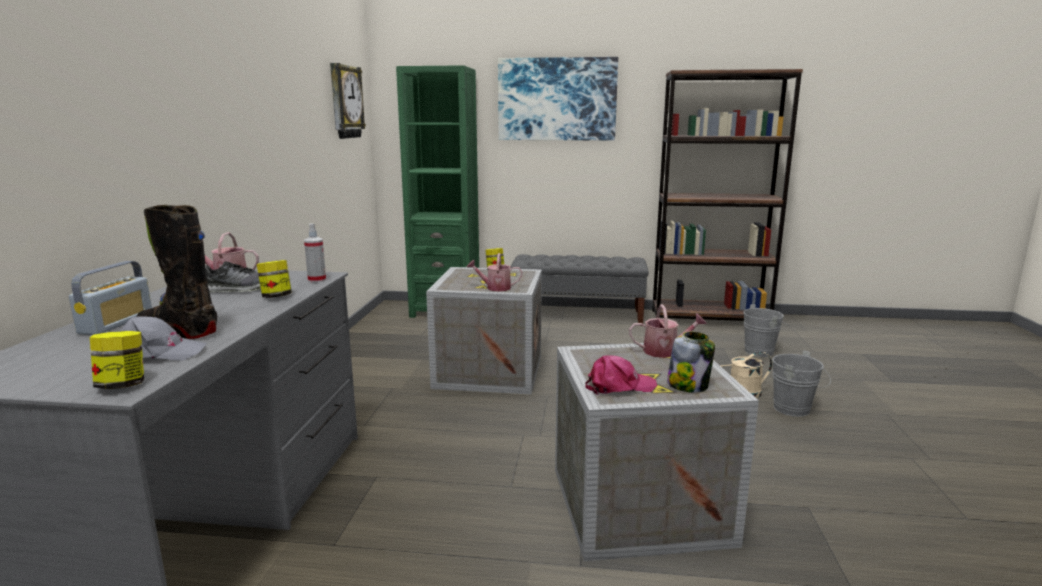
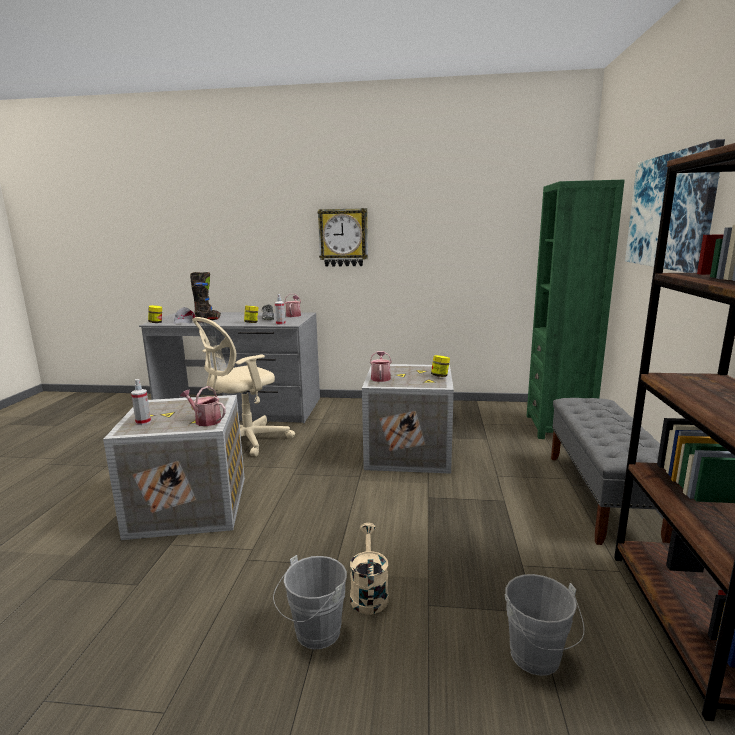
camera: 90 degrees right, 0 degrees up
(116, 323) = (226, 315): radio -> none
(345, 102) = (520, 220): wall clock -> wall clock (343, 237)
(417, 487) = (245, 442): none -> beige office chair
(619, 386) = (160, 406): pink cap -> none
(665, 351) = (205, 420): watering can -> watering can turned 120 degrees clockwise
(688, 385) = (143, 422): jar -> spray bottle

